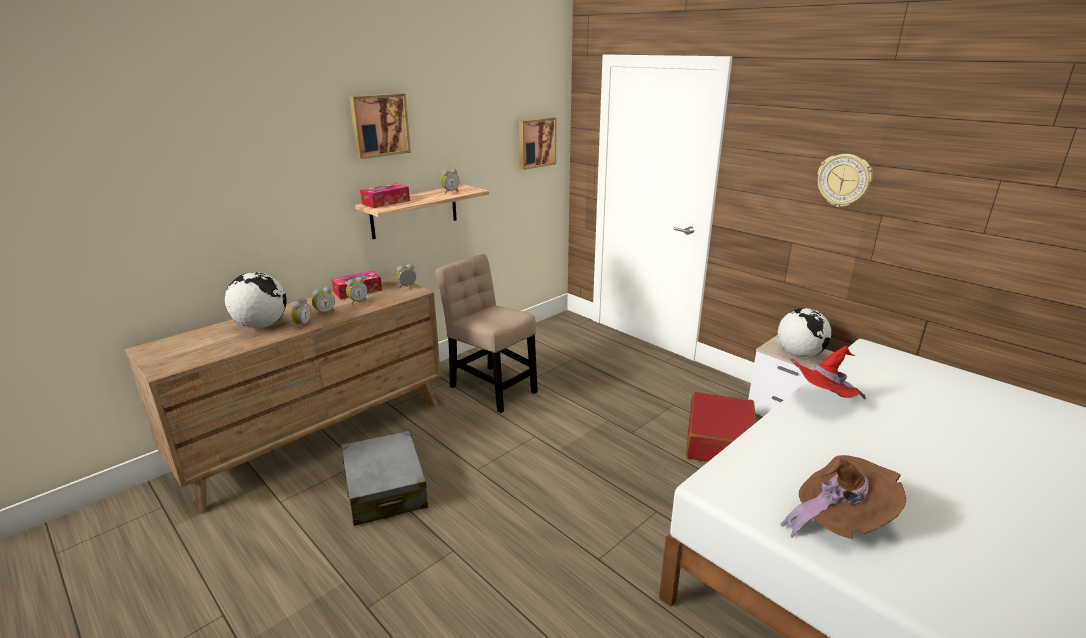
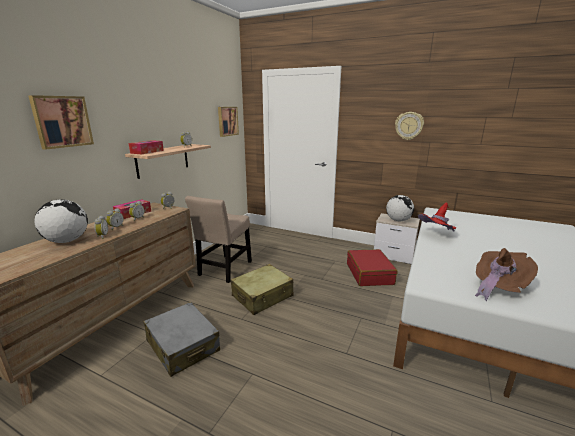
camera: 20 degrees left, 5 degrees down
(379, 125) = (138, 100): picture -> picture (62, 121)
(490, 387) = (224, 269): beige chair -> beige chair turned 90 degrees counterclockwise
(524, 442) = (262, 296): none -> beige suitcase

